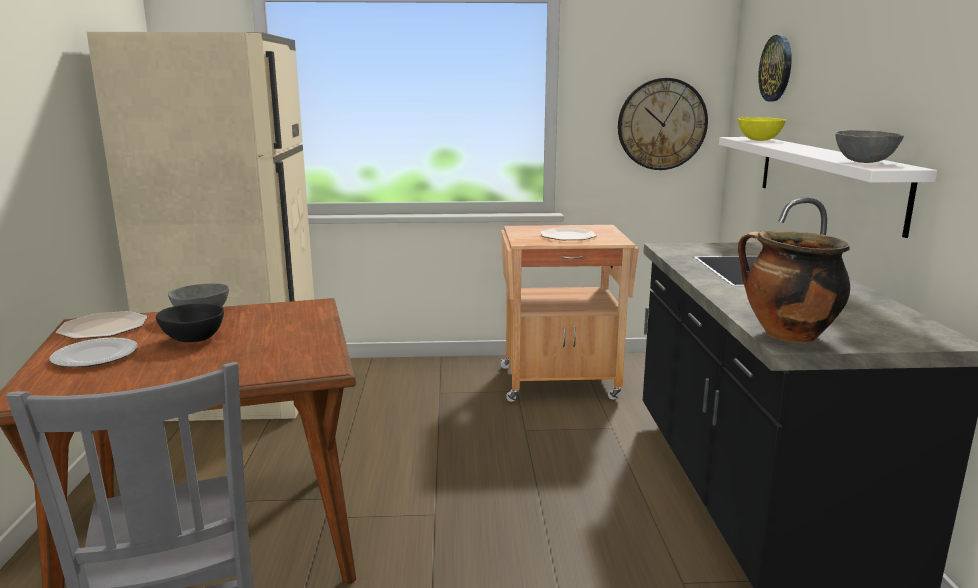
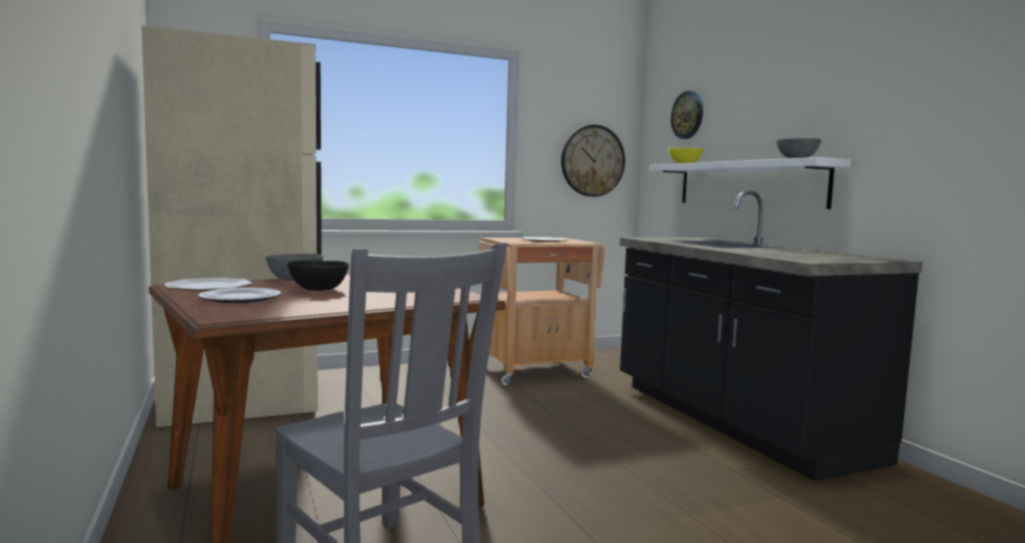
camera: 20 degrees left, 10 degrees down
(786, 335) = (801, 259): cooking pot -> none

